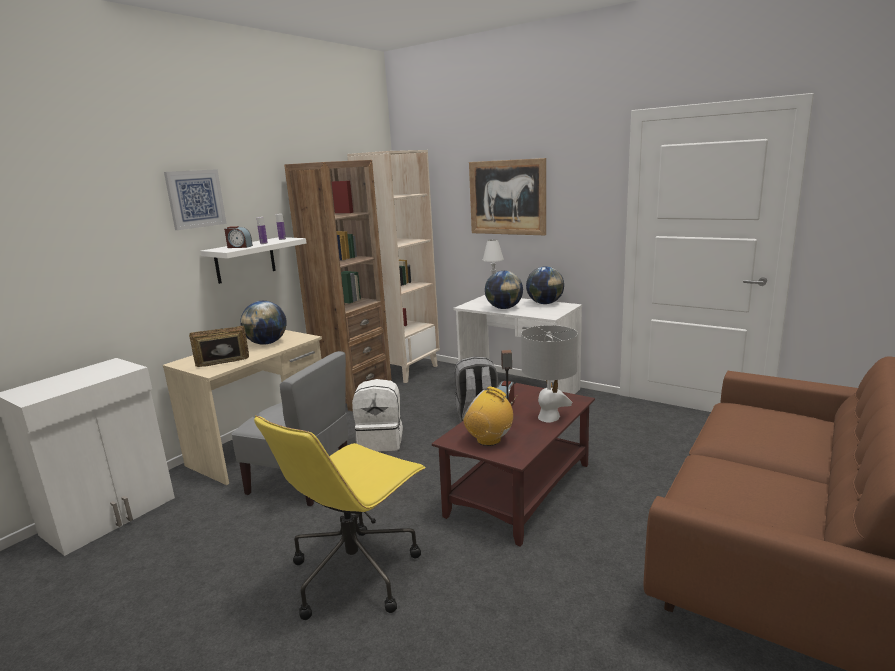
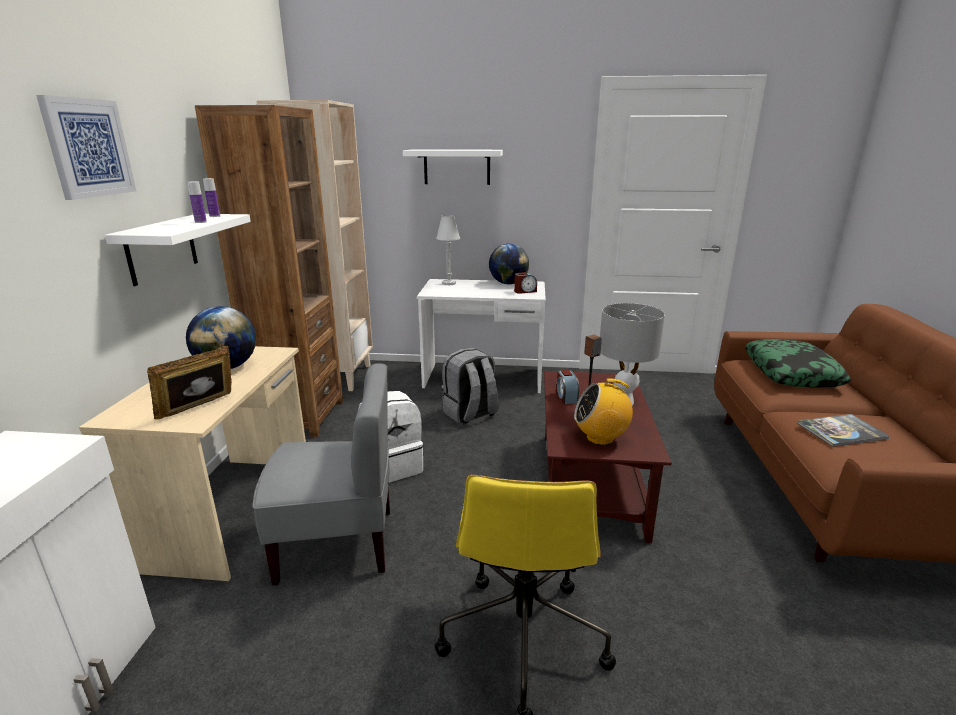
camera: 30 degrees left, 5 degrees up
(239, 247) = (170, 227): alarm clock -> alarm clock (525, 291)
(504, 308) = (474, 292): globe -> none
(507, 197) = (457, 167): picture -> white shelf
(732, 483) = (841, 431): none -> book
(769, 423) = (791, 373): none -> pillow

